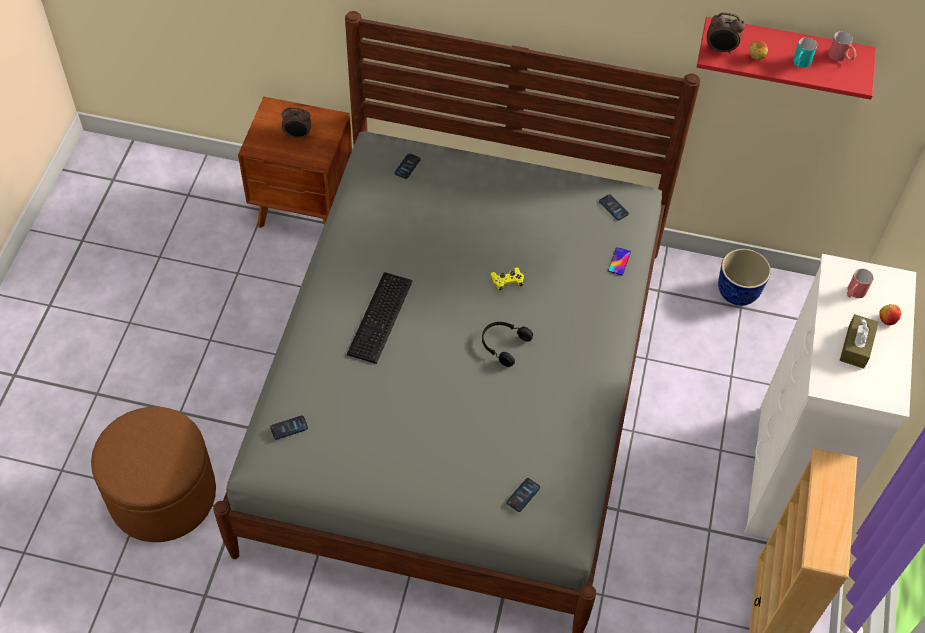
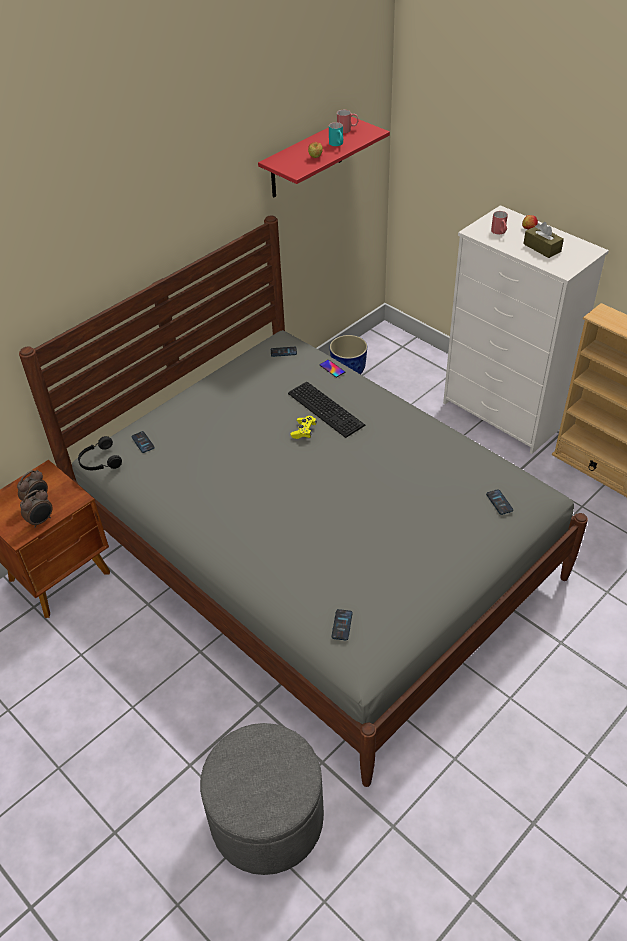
camera: 55 degrees left, 10 degrees down
(163, 495) = (267, 818): brown ottoman -> grey ottoman
(382, 317) = (277, 516): keyboard -> keyboard (326, 408)
(503, 344) = (358, 457): black headphones -> black headphones (99, 461)
(720, 49) = (294, 167): alarm clock -> alarm clock (41, 521)

